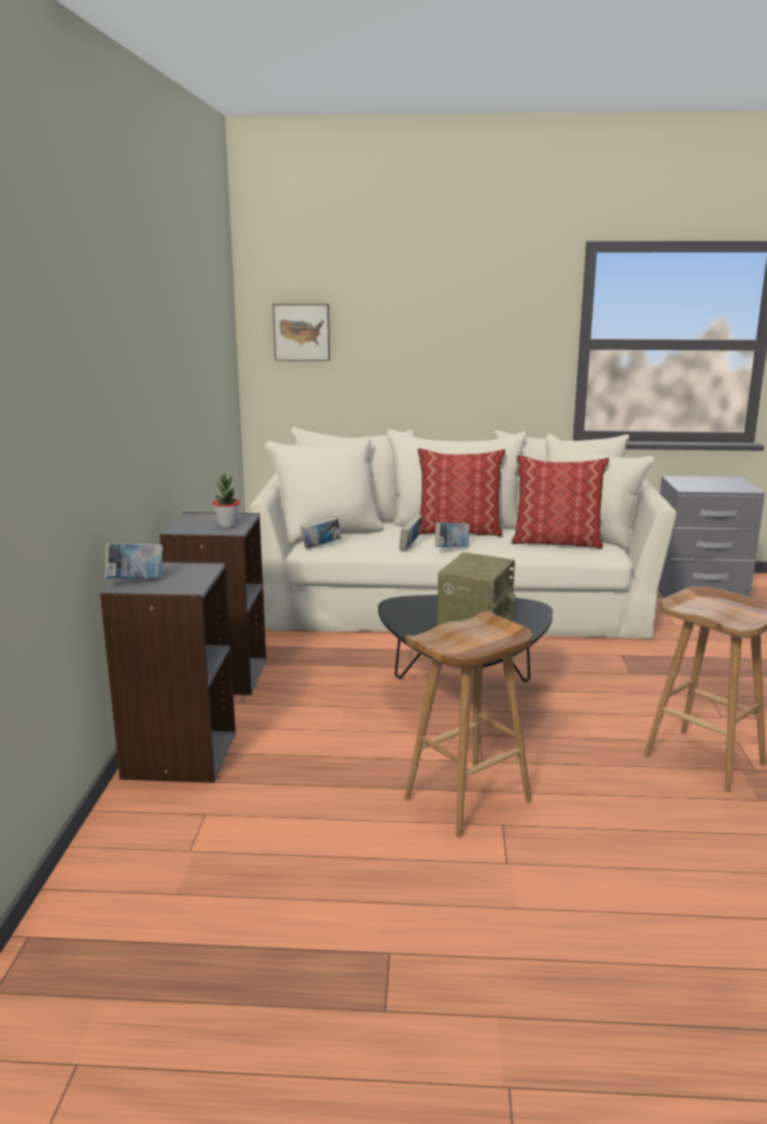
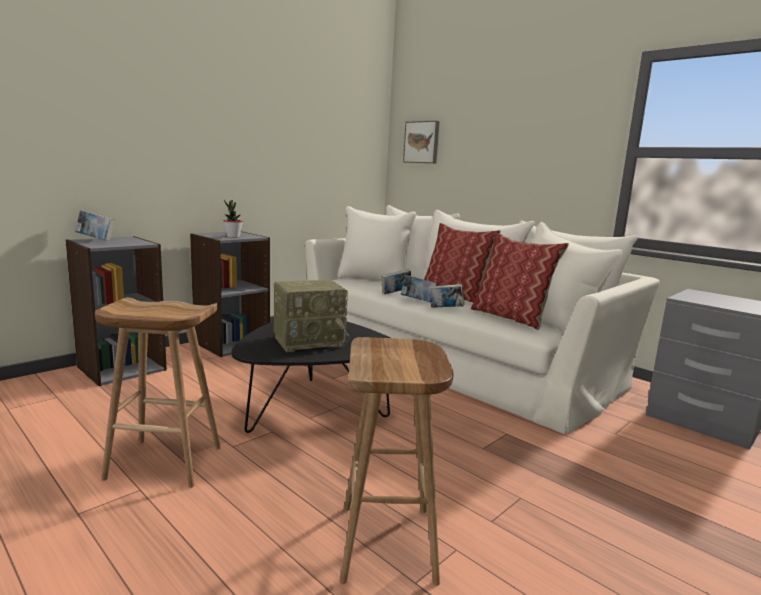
camera: 40 degrees right, 5 degrees down
(321, 547) = (344, 281): book -> book (445, 309)

